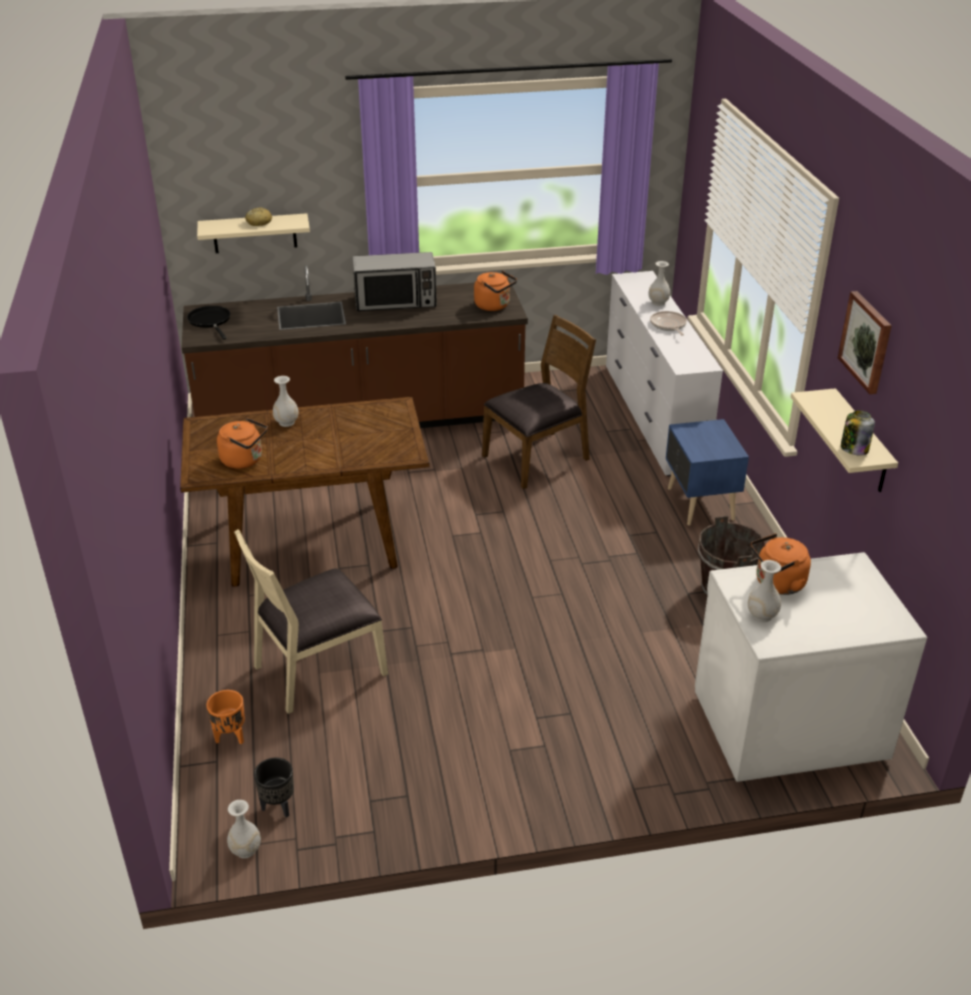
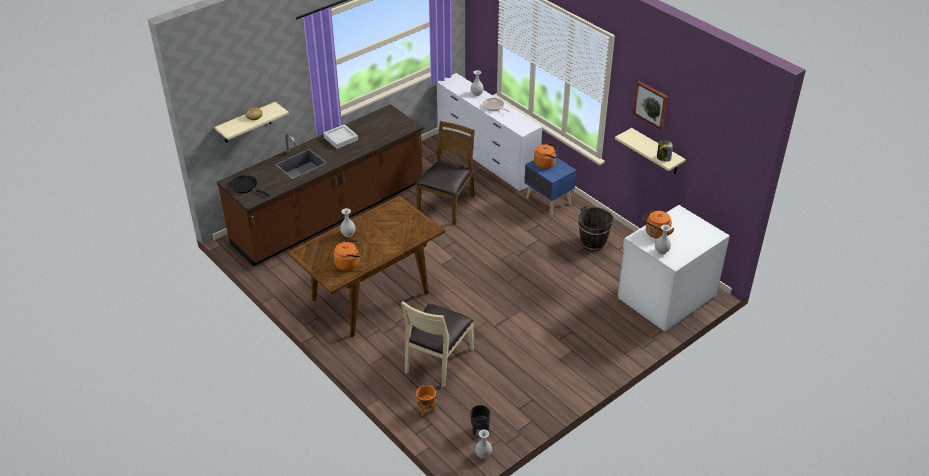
camera: 30 degrees left, 5 degrees up
(396, 302) = (341, 139): microwave -> grey tray
(494, 306) = (398, 124): orange kettle -> orange kettle (546, 164)

